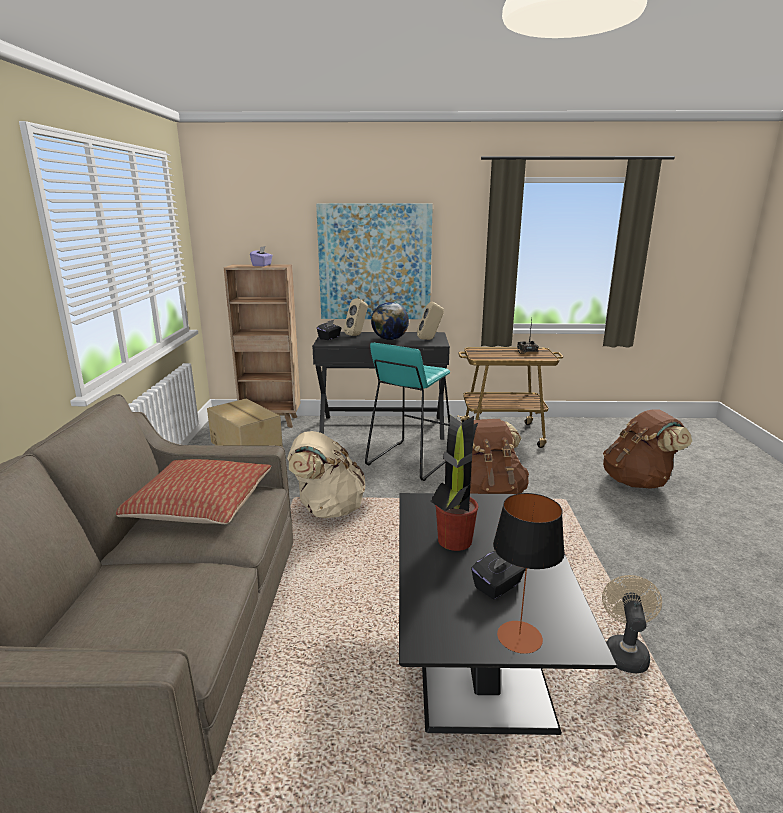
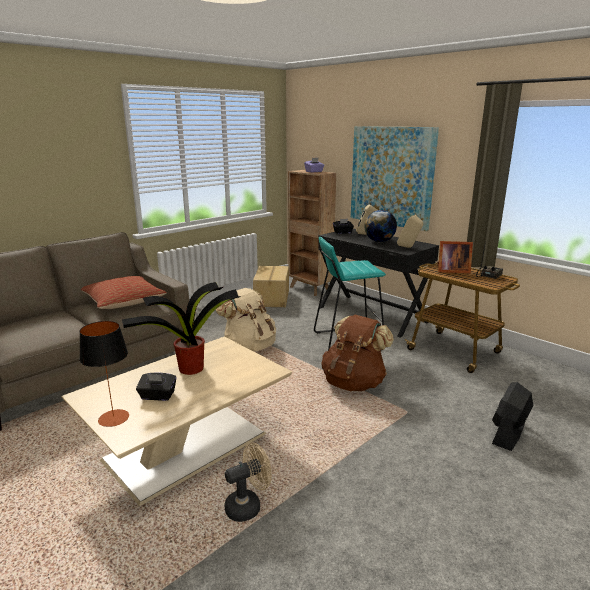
camera: 45 degrees right, 0 degrees up
(476, 642) = (188, 445): black coffee table -> beige coffee table
(492, 353) = (451, 271): none -> picture frame
(638, 482) = (508, 434): brown backpack -> black fan

